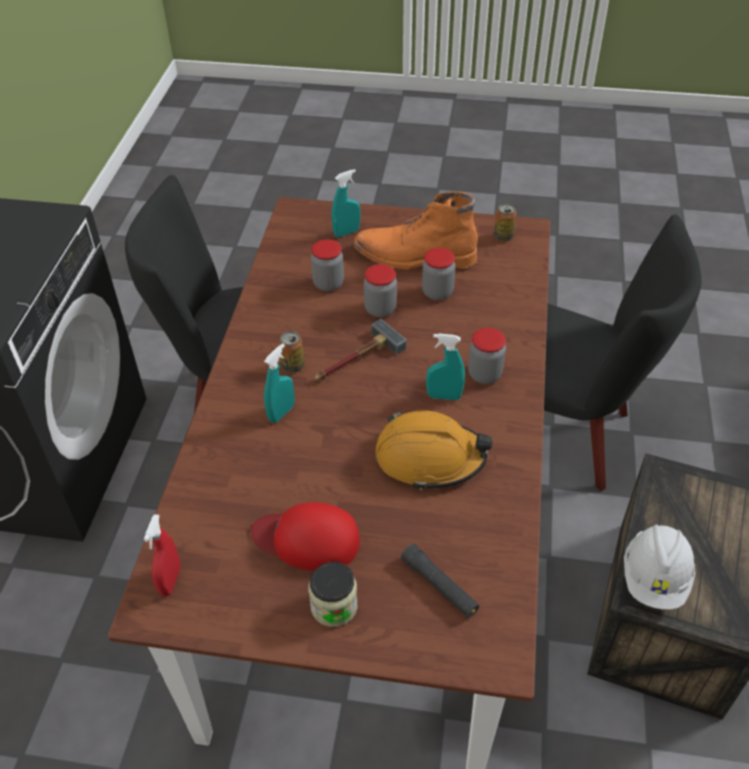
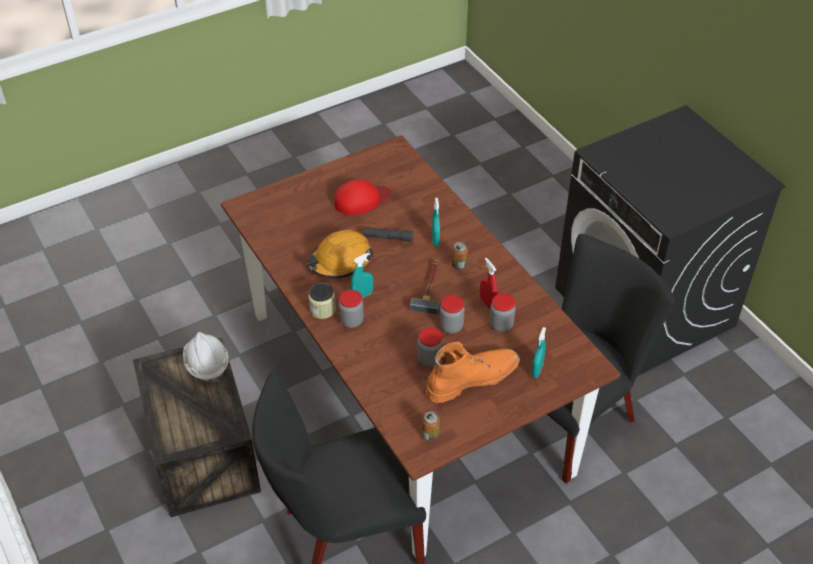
camera: 140 degrees right, 0 degrees up
(170, 581) = (400, 158): red spray bottle -> red spray bottle (487, 303)
(334, 606) = (325, 186): jar -> jar (322, 309)
(439, 586) = (288, 215): black flashlight -> black flashlight (388, 238)

